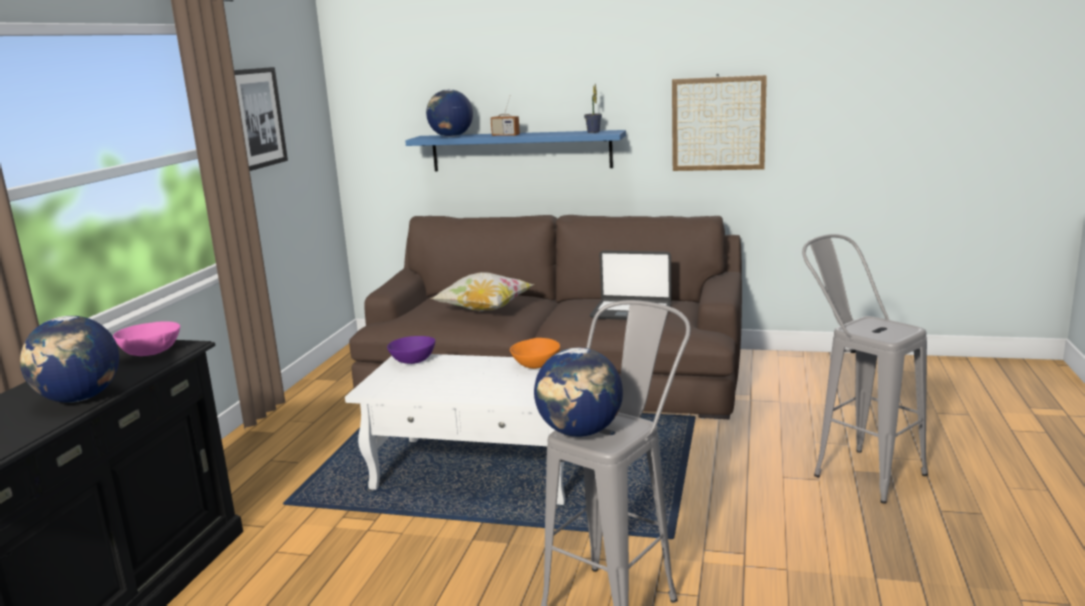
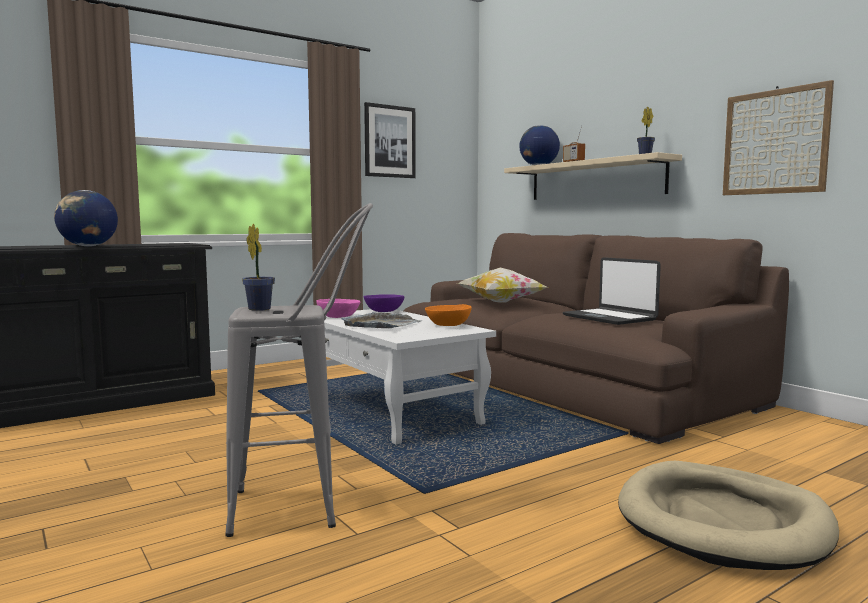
camera: 40 degrees right, 10 degrees down
(151, 352) = (175, 244): pink bowl -> pink bowl (338, 317)
(478, 385) = (382, 324): none -> grey tray
(520, 151) = (594, 180): blue shelf -> beige shelf
(580, 432) = (260, 308): globe -> potted plant
(855, 470) = (723, 522): grey stool -> beige dog bed

